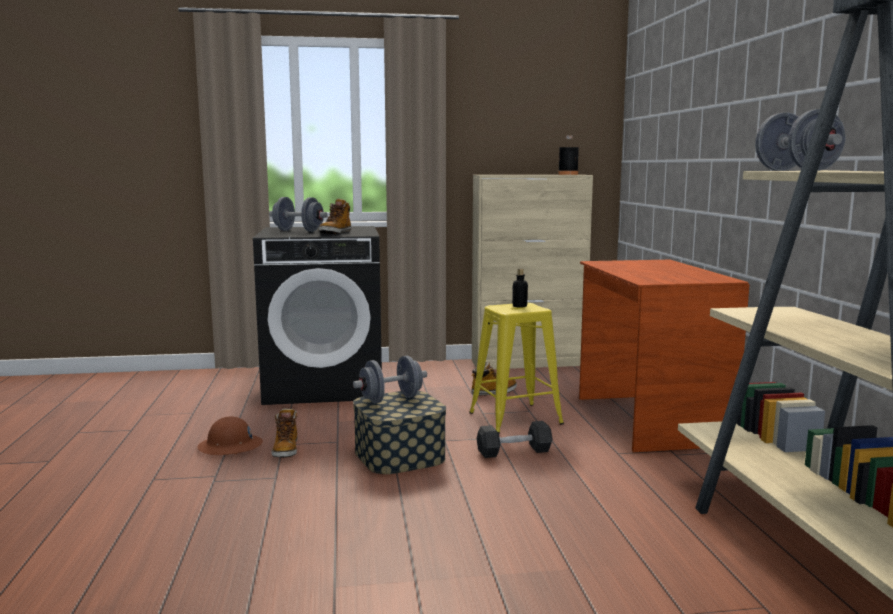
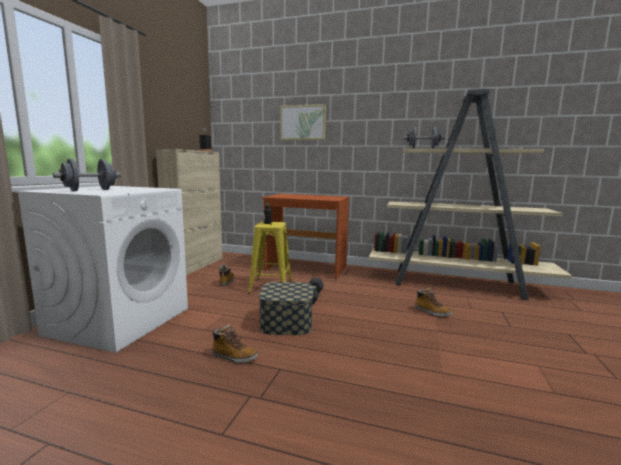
camera: 65 degrees left, 0 degrees up
(230, 446) = (194, 380): brown hard hat -> none
(324, 385) = (120, 320): black washing machine -> white washing machine
(335, 233) = (138, 189): boot -> boot (432, 312)
(391, 399) = (275, 290): grey dumbbell -> none
(708, 109) = (303, 122): none -> picture

